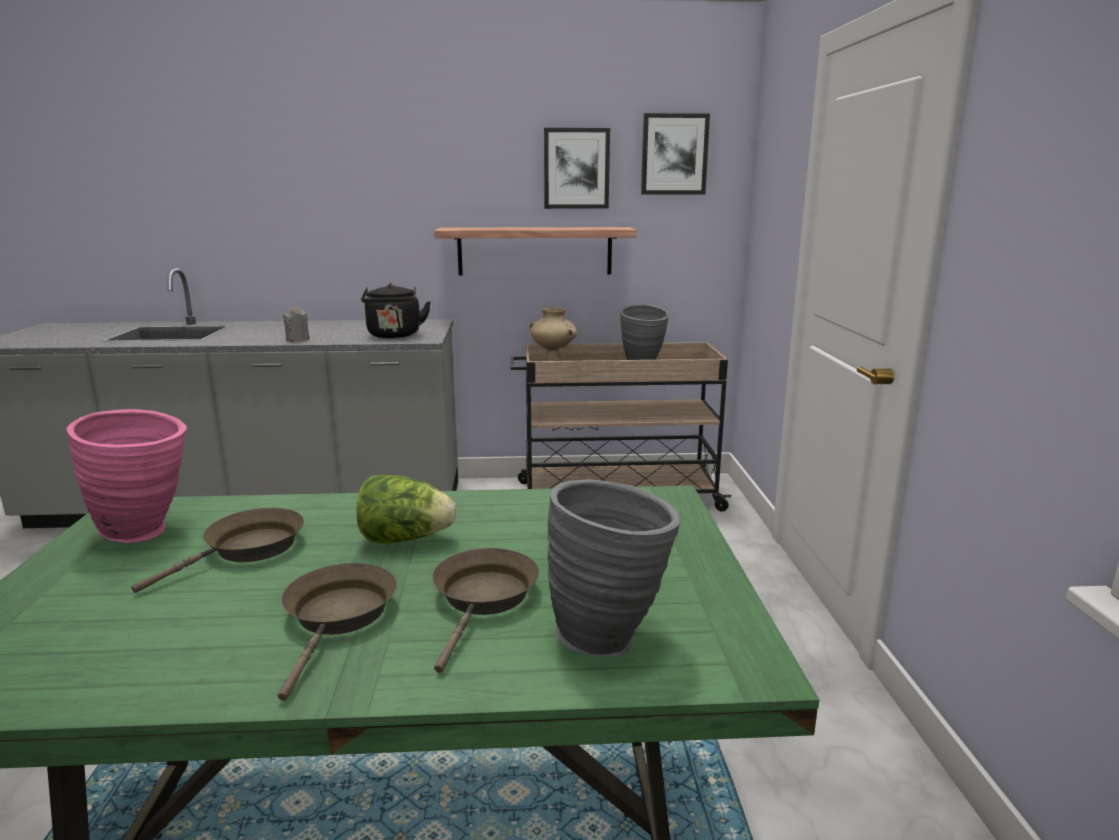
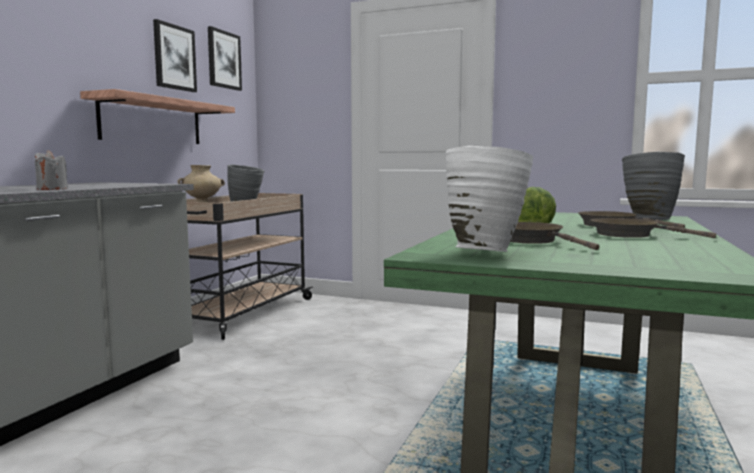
camera: 65 degrees left, 10 degrees down
(148, 533) = (485, 251): pink vase -> white vase
(394, 336) = (128, 184): black kettle -> none

